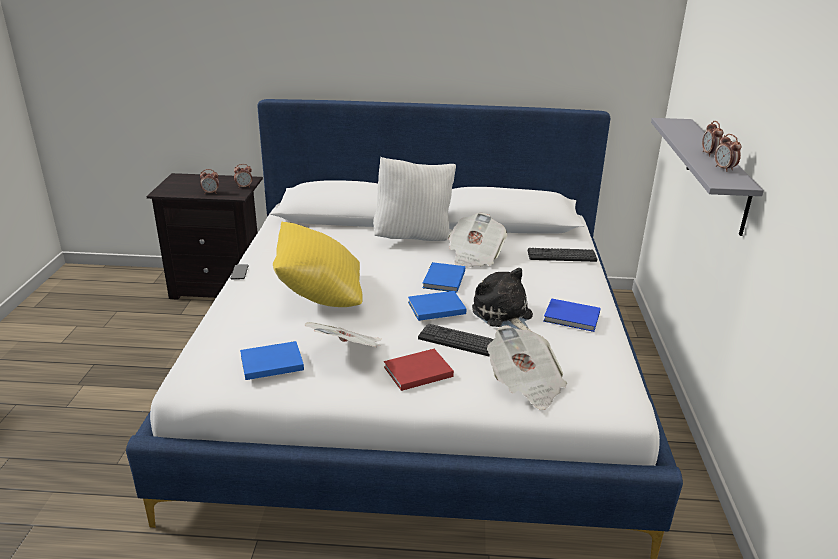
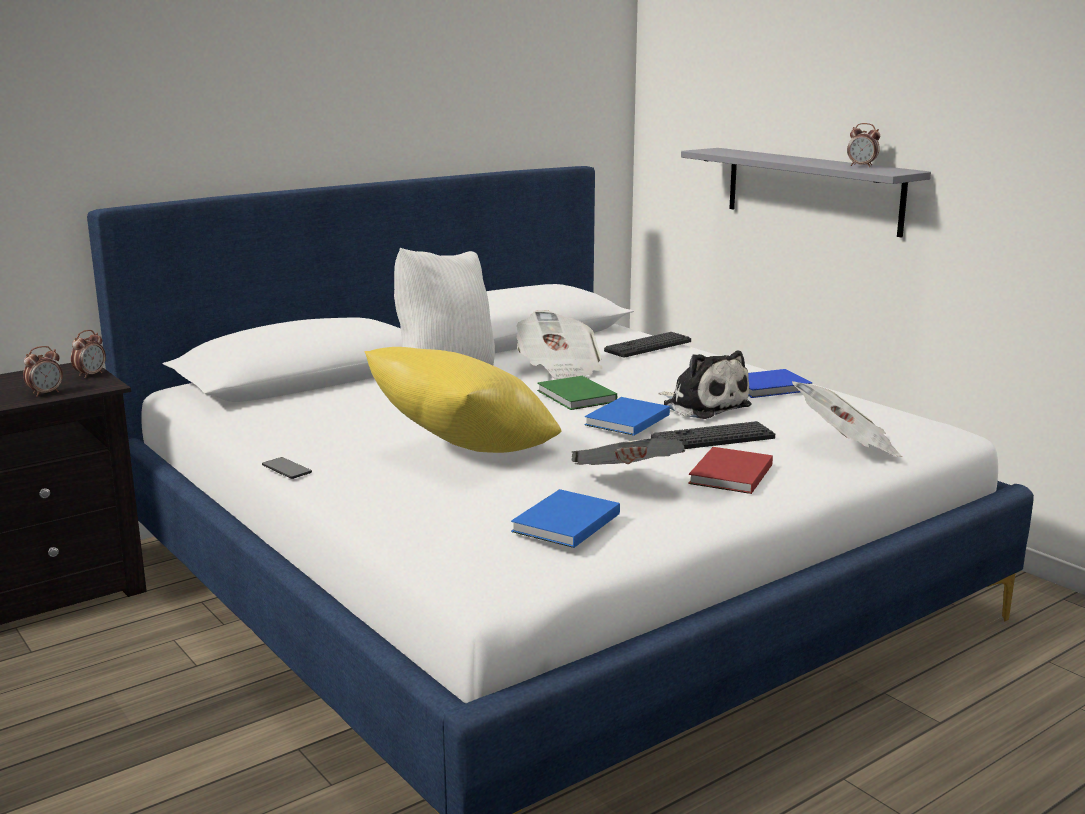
camera: 40 degrees left, 10 degrees down
(443, 280) = (576, 397): blue book -> green book
(503, 315) = (703, 406): plush toy -> plush toy turned 150 degrees counterclockwise
(709, 154) = (817, 161): alarm clock -> none

